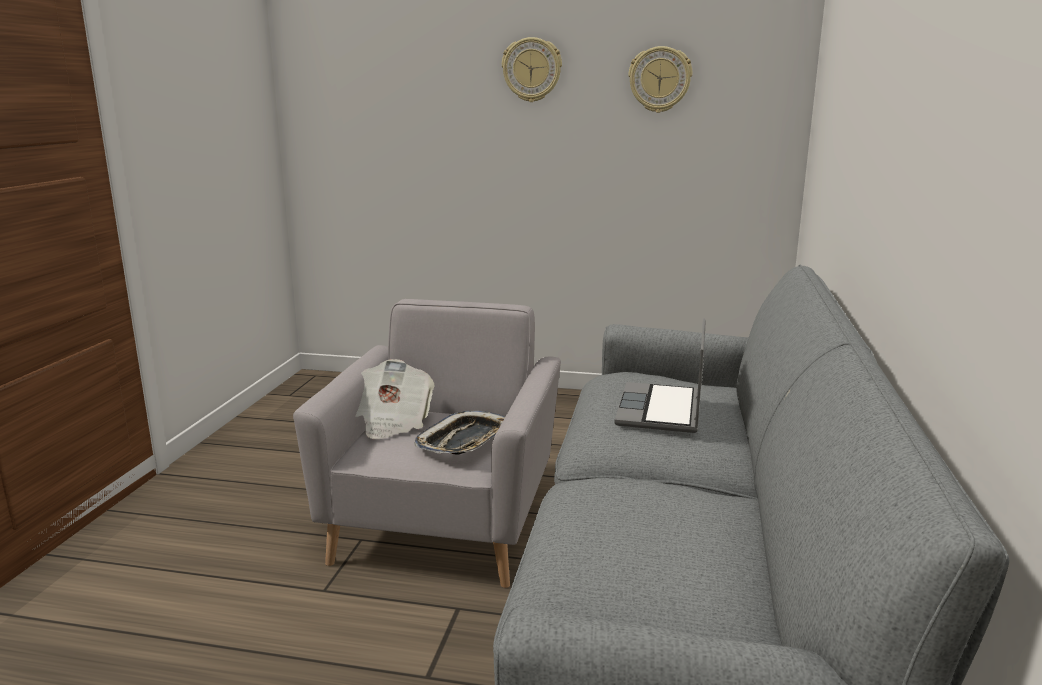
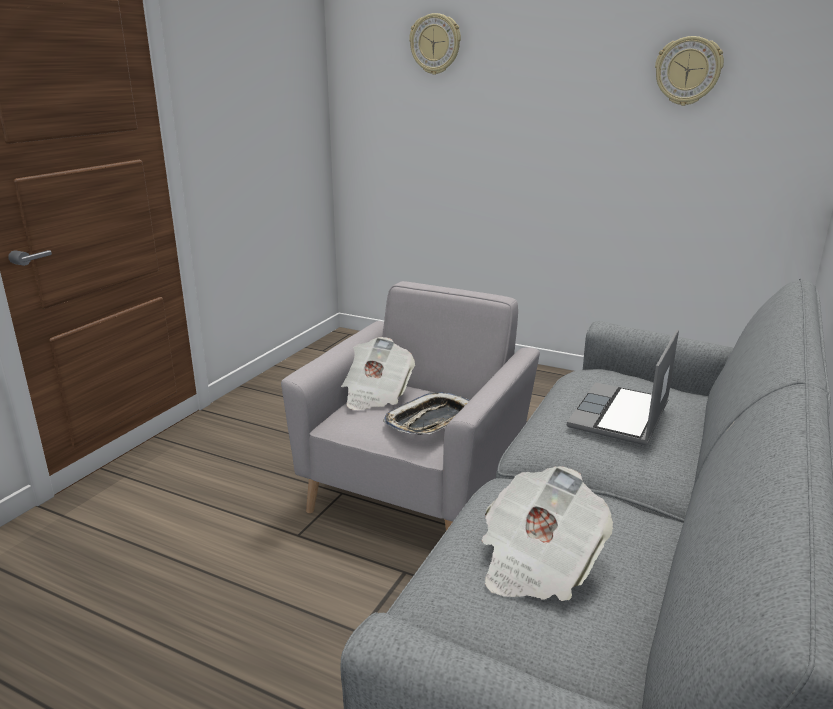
camera: 15 degrees right, 5 degrees up
(532, 70) = (558, 60): wall clock -> wall clock (435, 44)
(638, 547) = (537, 562): none -> newspaper

